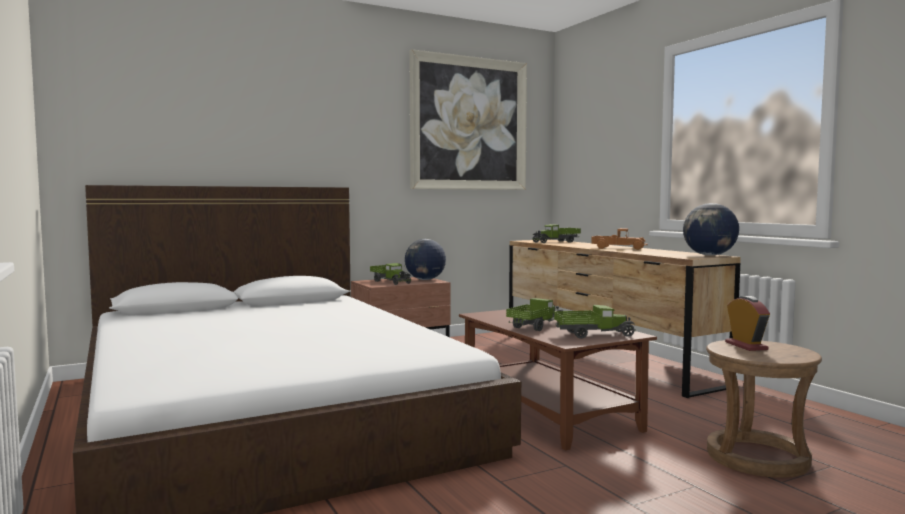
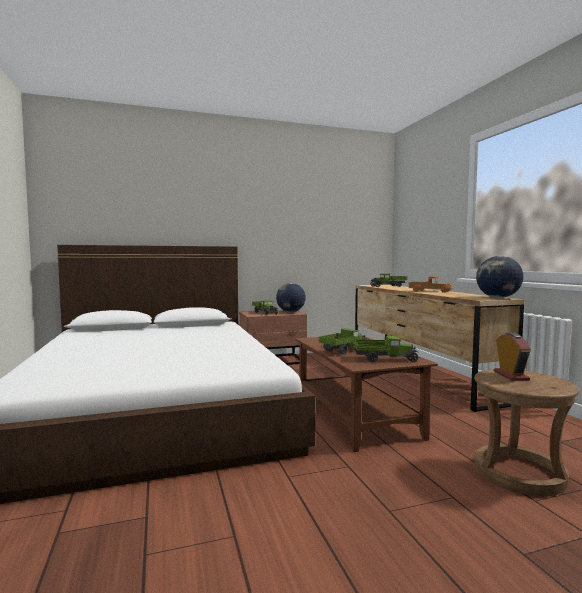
camera: 10 degrees right, 0 degrees up
(469, 124) = (327, 201): picture -> none

